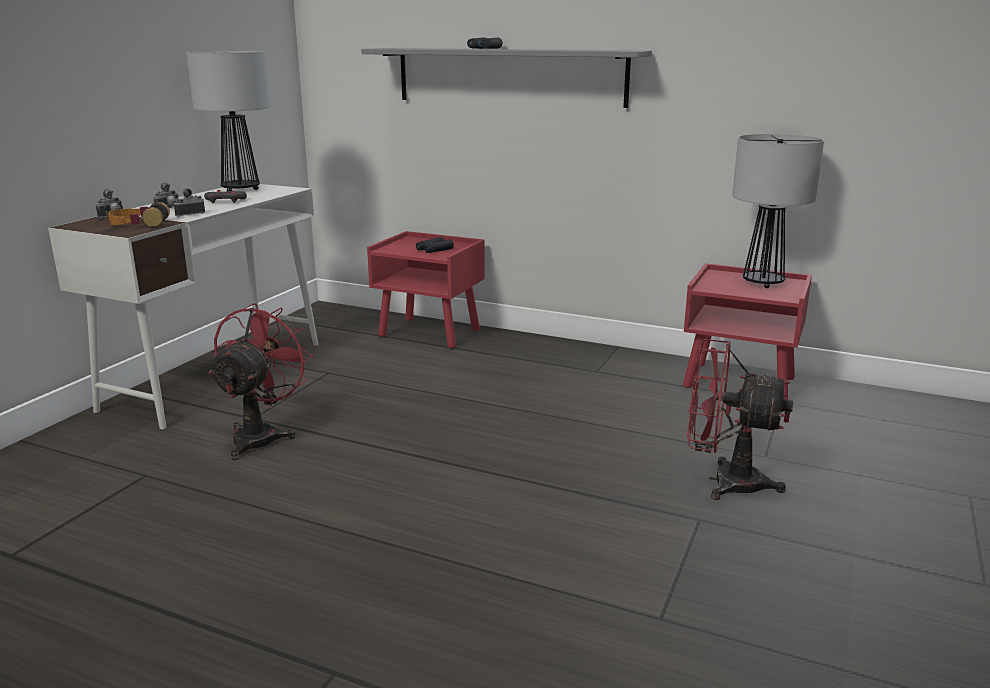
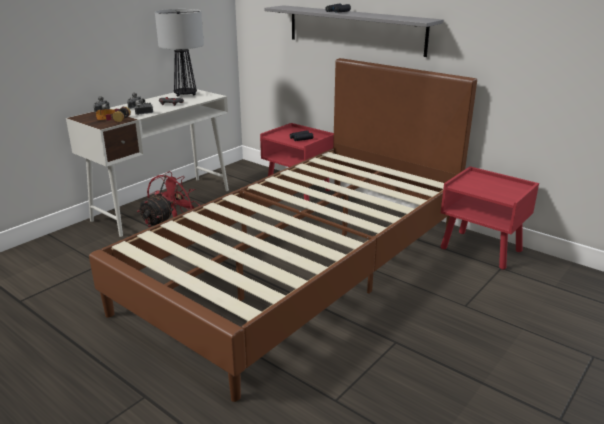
camera: 15 degrees right, 5 degrees up
(495, 435) = (302, 266): none -> brown bed
(724, 481) = (427, 319): red fan -> none
(763, 283) = (500, 186): table lamp -> none

